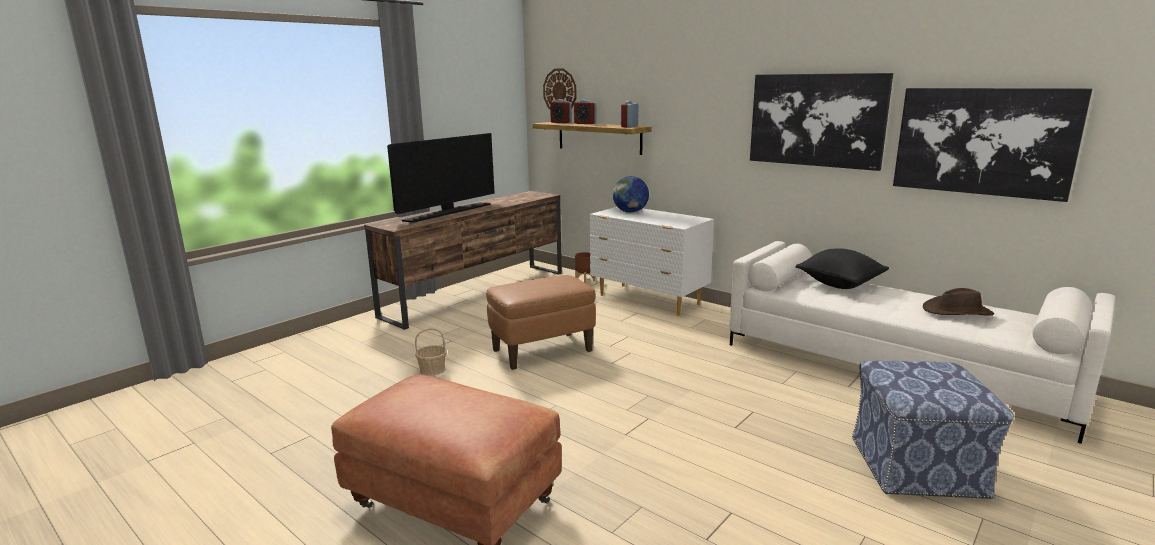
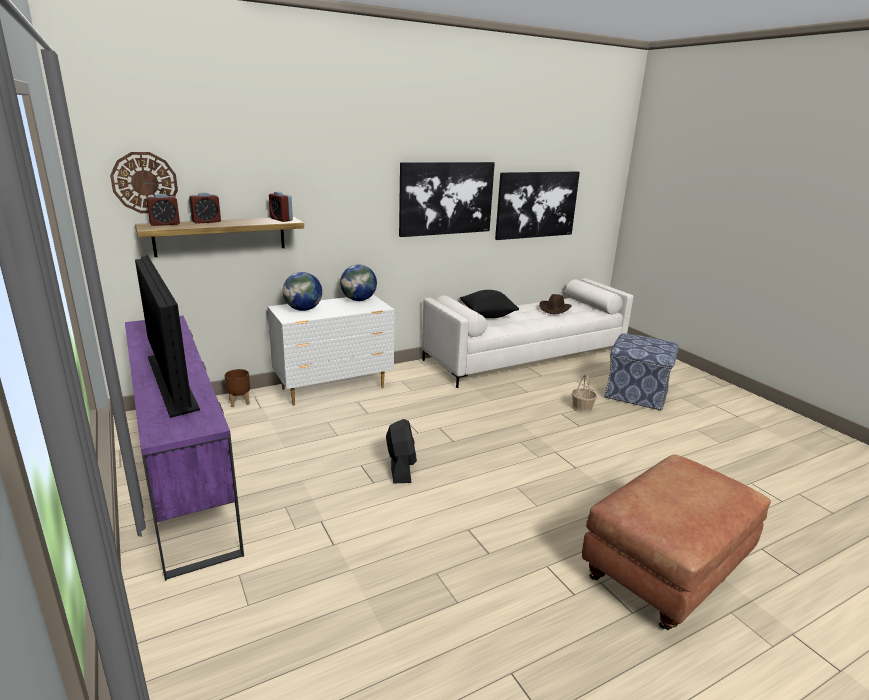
camera: 70 degrees left, 5 degrees up
(433, 370) = (395, 548): basket -> basket (582, 408)
(478, 293) = (184, 474): brown tv stand -> purple tv stand
(543, 351) = (401, 468): brown ottoman -> black fan
(686, 218) = (359, 300): none -> globe

